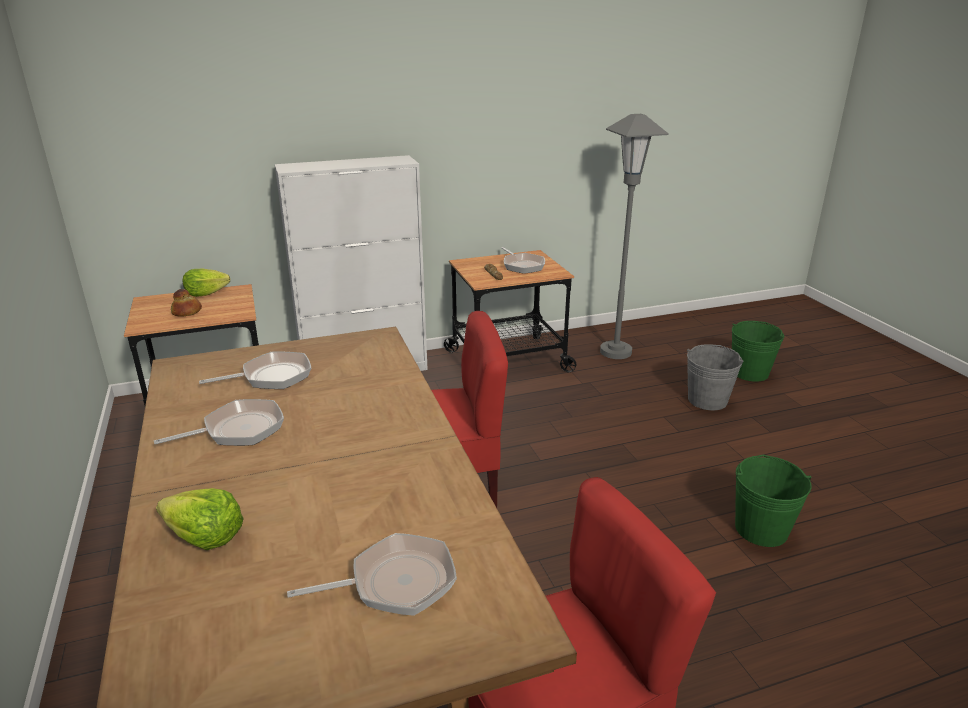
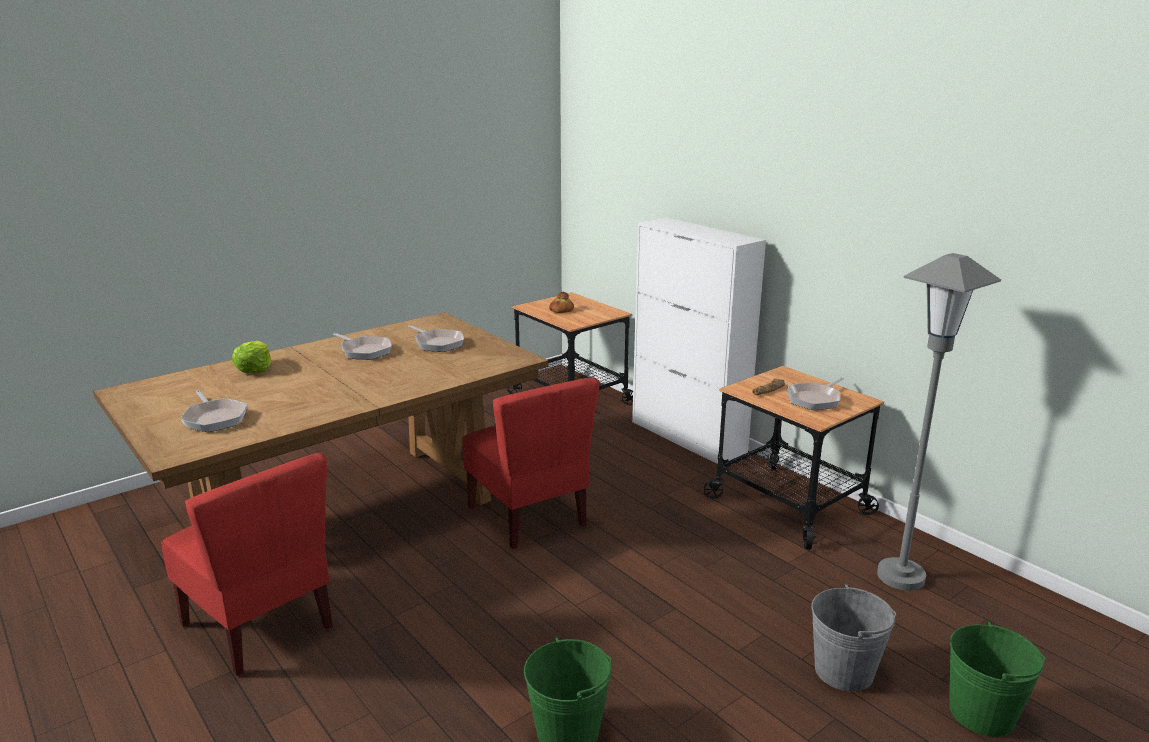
camera: 70 degrees right, 5 degrees down
(206, 294) = (597, 307): lettuce -> none

